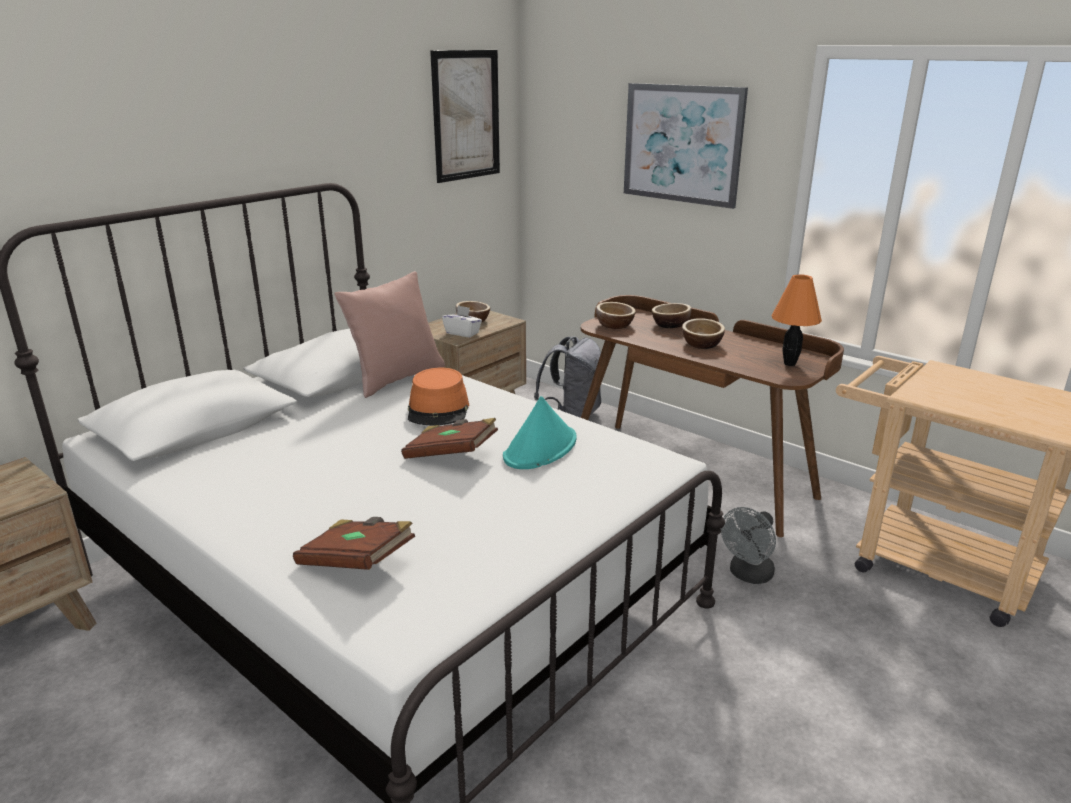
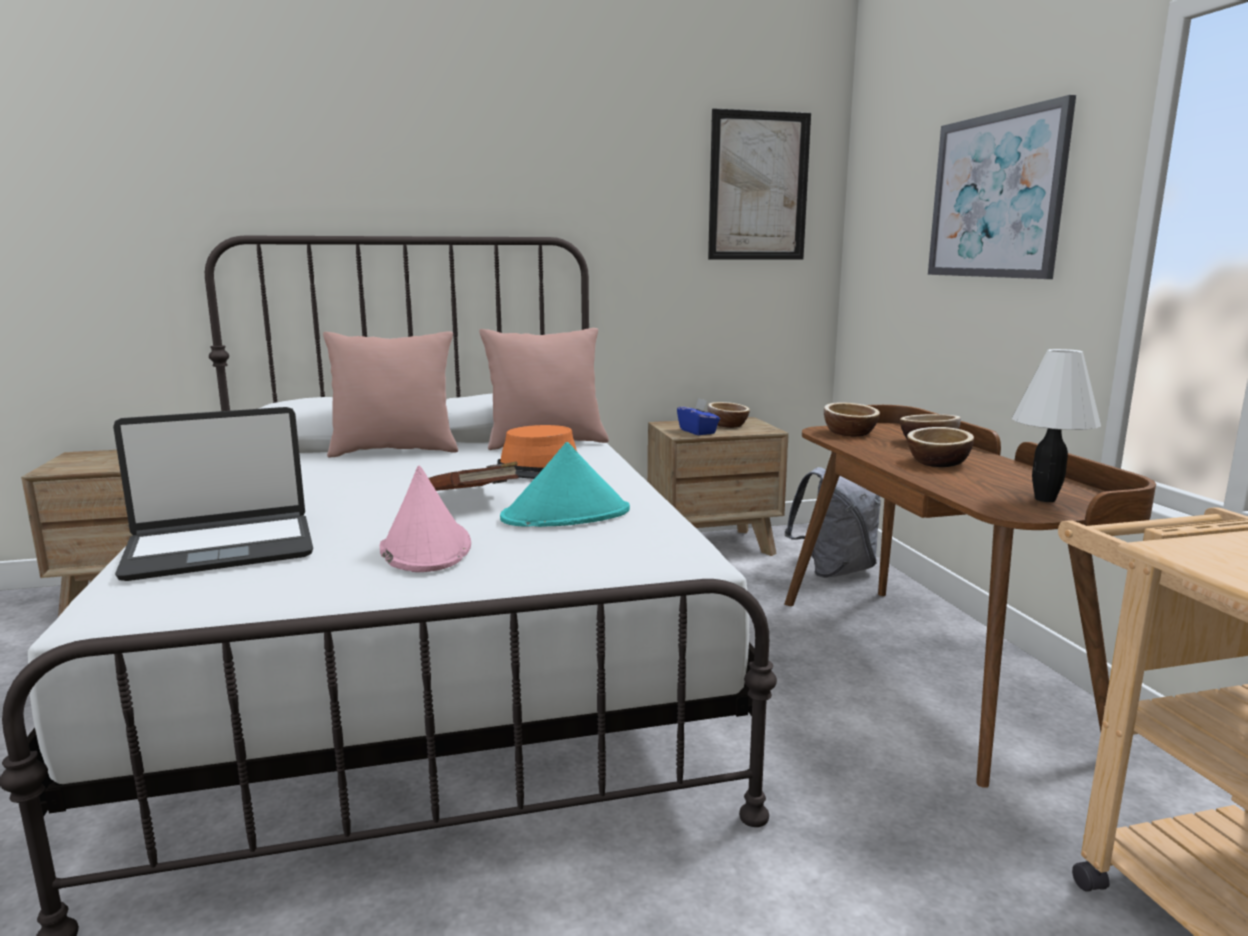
camera: 35 degrees right, 10 degrees down
(286, 420) = (395, 451): none -> pink pillow
(357, 562) = (221, 548): brown book -> laptop
(462, 333) = (698, 431): white tissue box -> blue tissue box
(502, 507) = (425, 547): none -> pink hat
(748, 575) = (864, 813): grey fan -> none
(790, 364) = (1046, 499): orange table lamp -> white table lamp

